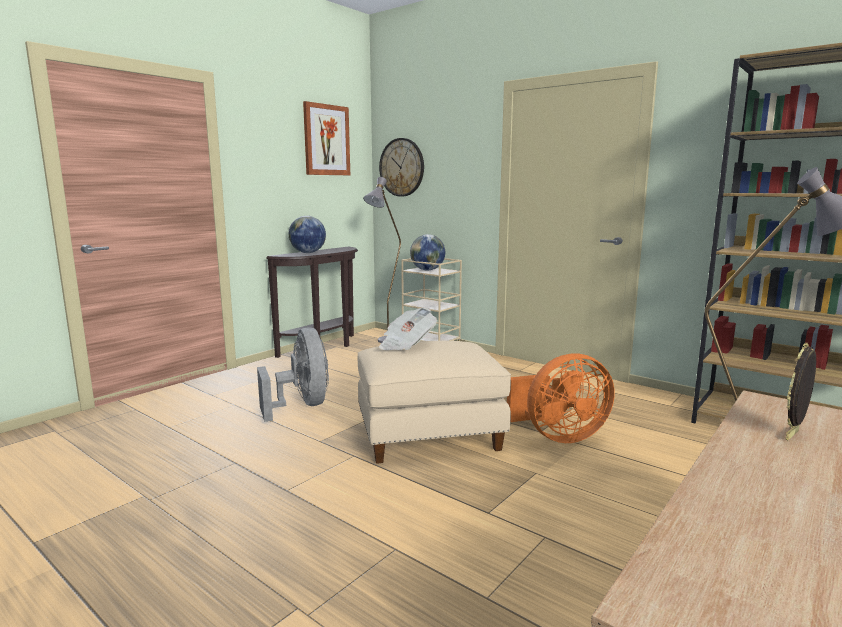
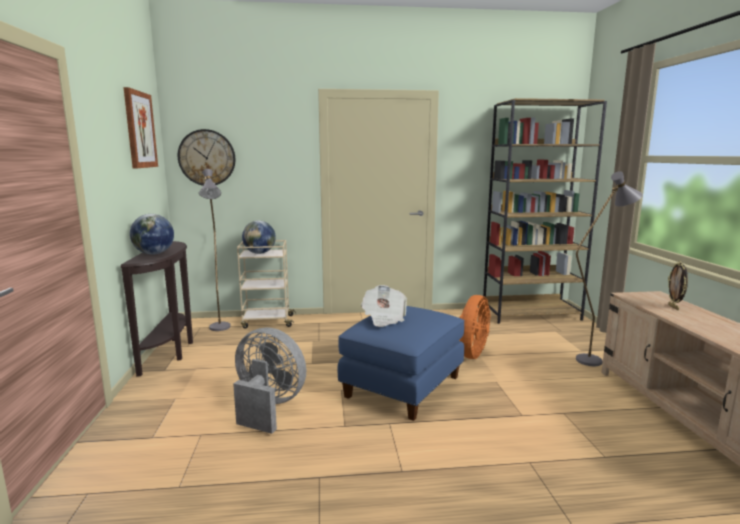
camera: 45 degrees left, 0 degrees up
(429, 435) = (402, 386): beige ottoman -> blue ottoman

